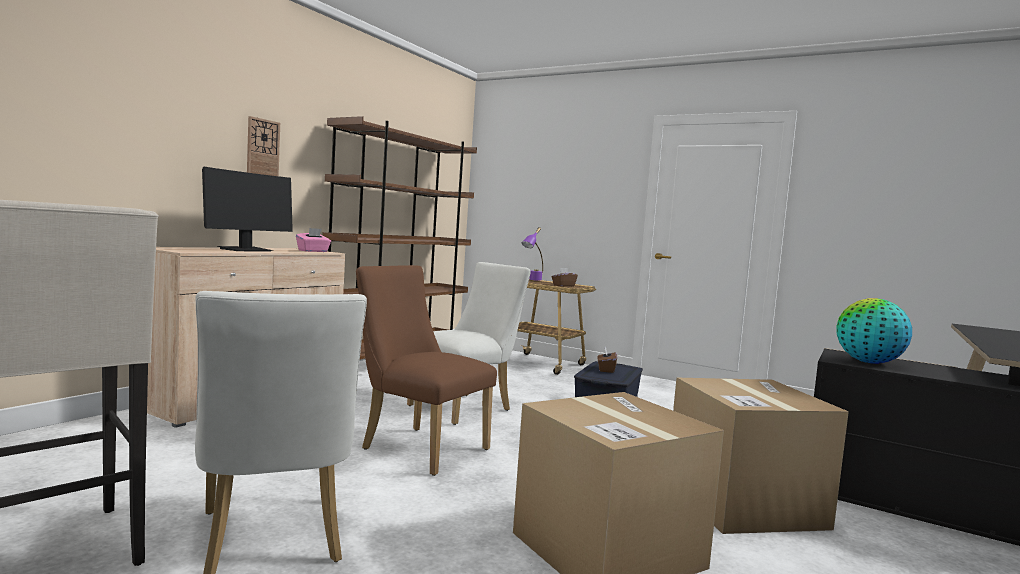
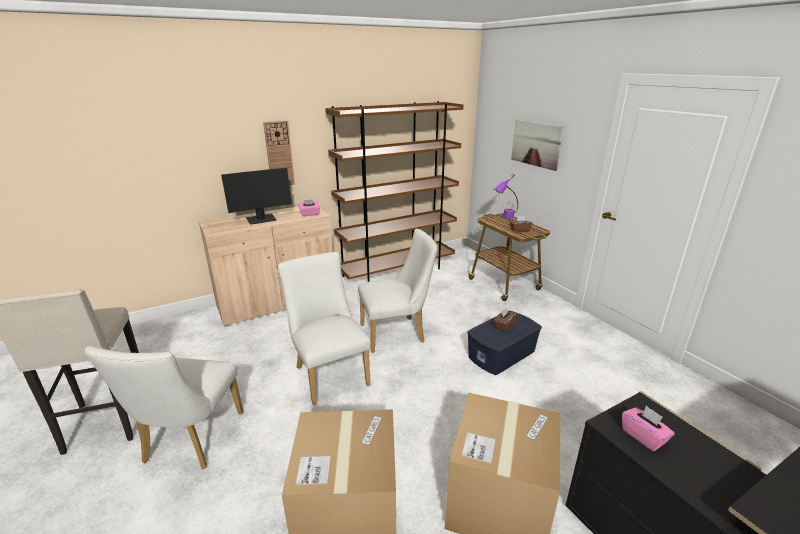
camera: 30 degrees right, 20 degrees up
(418, 447) = (329, 373): brown chair -> white chair
(560, 195) = (536, 144): none -> picture
(868, 362) = (643, 436): globe -> pink tissue box

